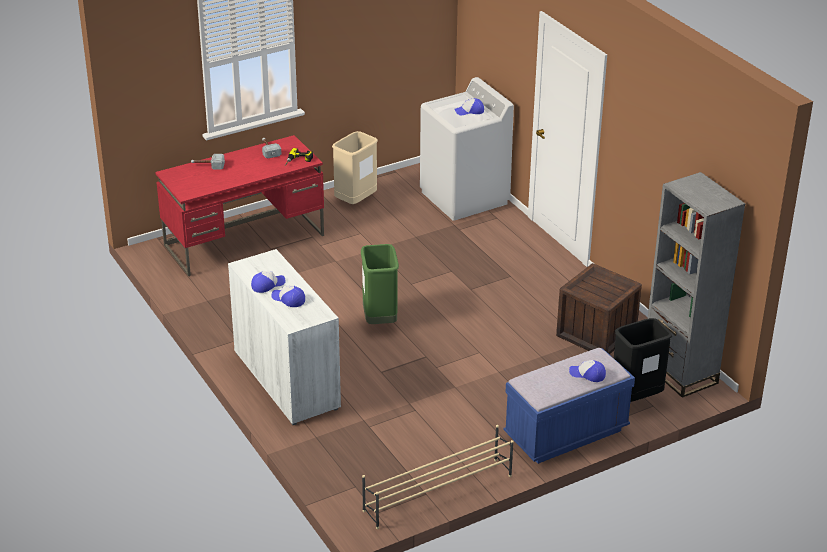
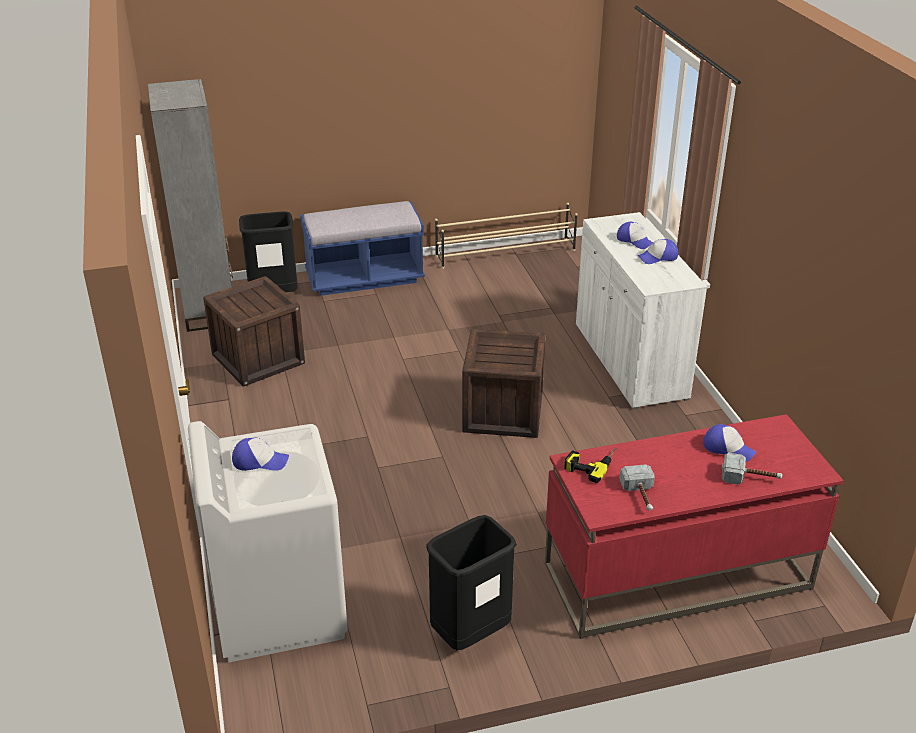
camera: 165 degrees left, 0 degrees up
(355, 201) = (470, 634): beige trash can -> black trash can
(379, 320) = (503, 413): green trash can -> crate
(587, 374) = (344, 214): cap -> cap (728, 448)

